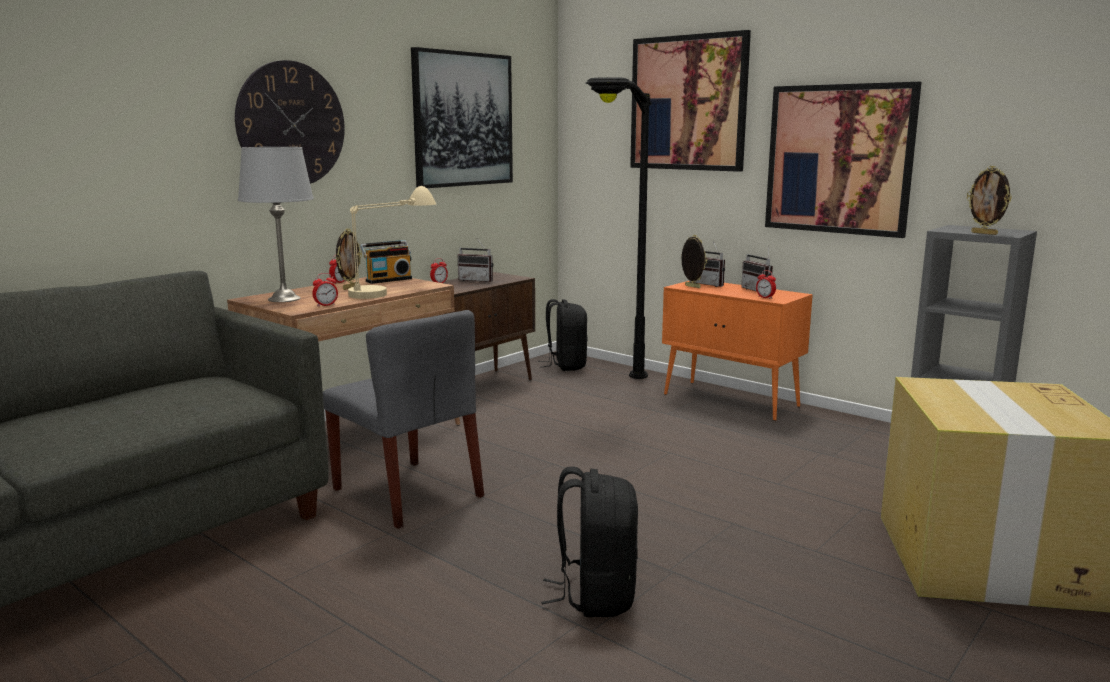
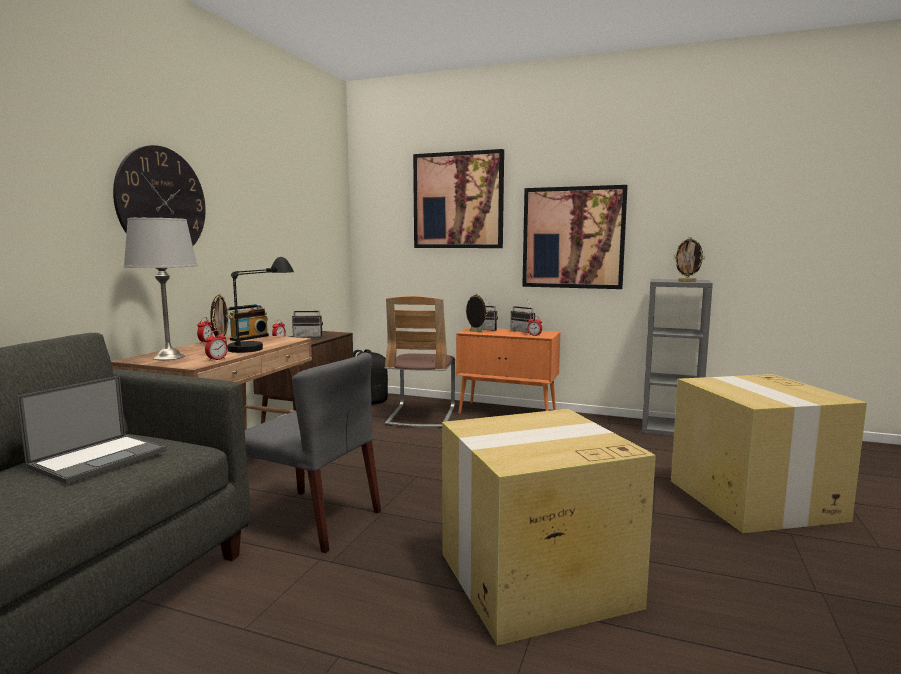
camera: 20 degrees left, 5 degrees down
(174, 398) = (99, 458): none -> laptop
(392, 289) = (263, 344): beige table lamp -> black table lamp
(463, 119) = (290, 209): picture -> none
(595, 595) = (533, 579): black backpack -> cardboard box
(613, 392) = (421, 416): black floor lamp -> chair

